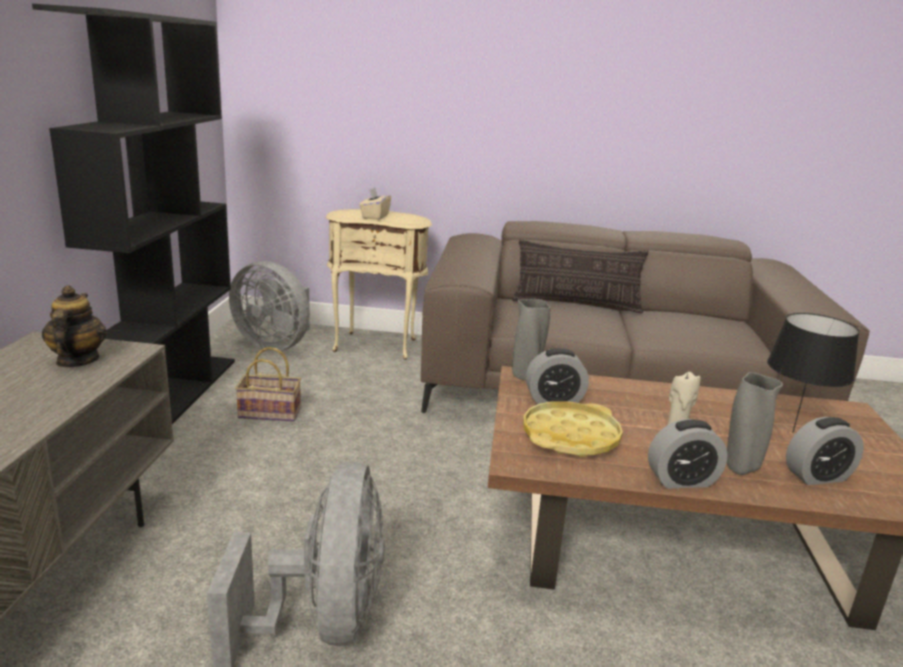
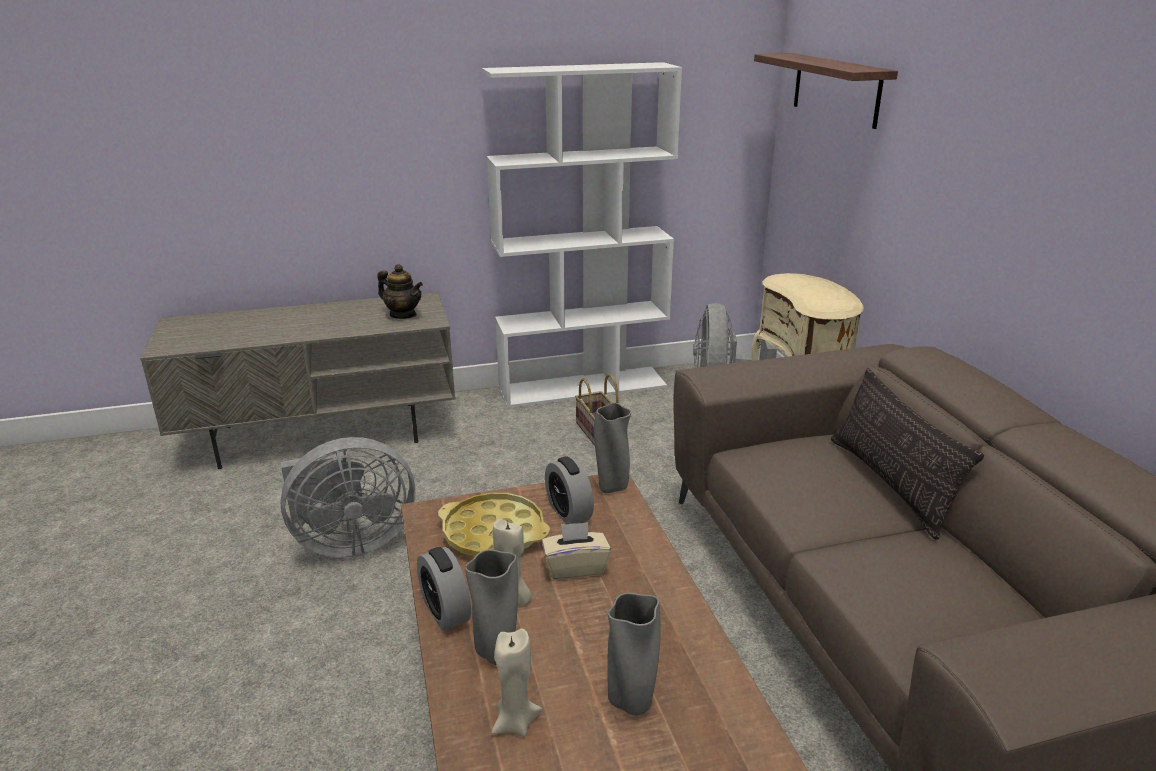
camera: 70 degrees right, 5 degrees up
(77, 360) = (403, 315): teapot -> teapot turned 60 degrees clockwise
(171, 395) = (583, 387): black bookcase -> white bookcase
(319, 48) = (836, 89): none -> shelf
(375, 216) = (805, 290): beige tissue box -> beige tissue box (575, 567)
(792, 432) = (630, 703): black table lamp -> grey vase
(817, 476) = (515, 722): alarm clock -> beige candle

